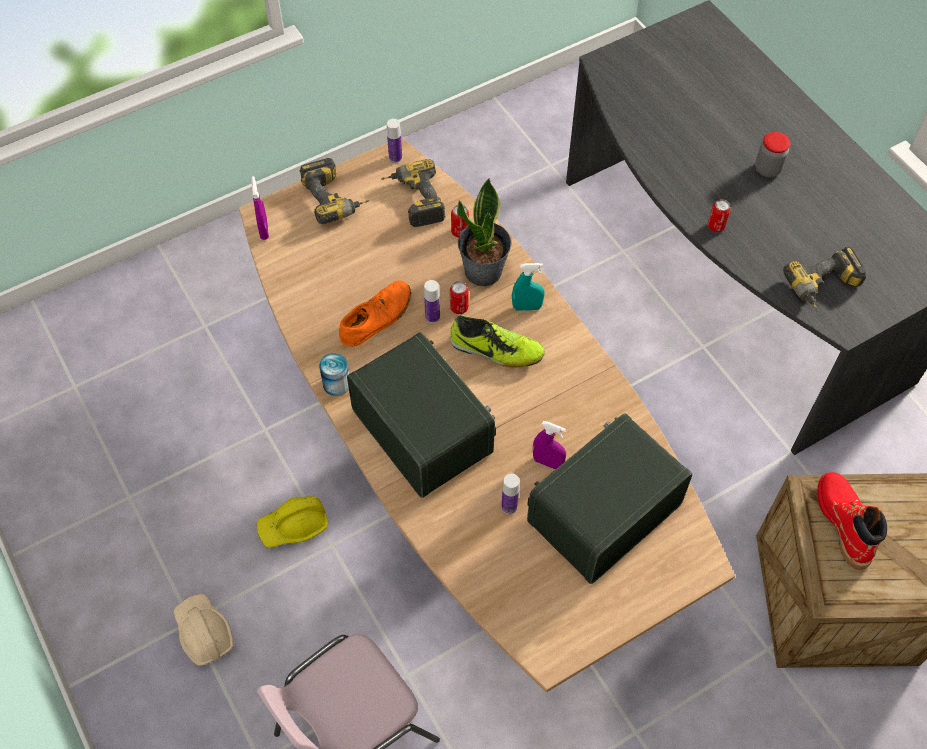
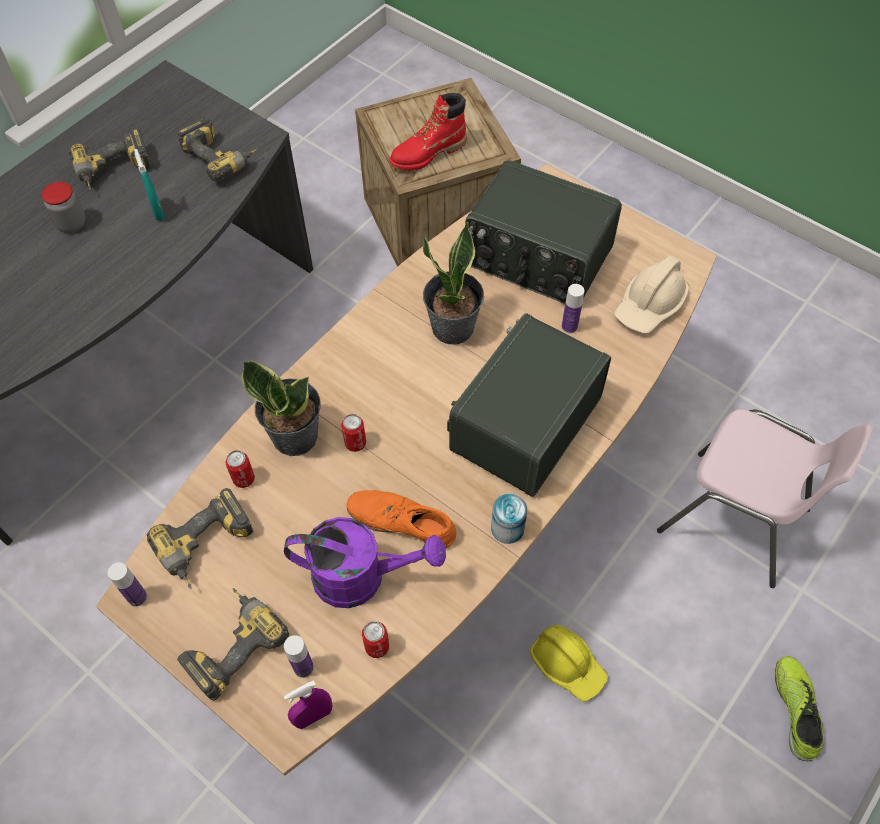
camera: 110 degrees left, 0 degrees up
(203, 632) = (722, 703): beige hard hat -> beige hard hat (649, 305)
(345, 281) = (362, 577): none -> purple watering can
(432, 317) = (378, 465): bottle -> bottle (303, 667)
(496, 350) = (398, 391): shoe -> shoe (795, 710)
(527, 307) = (330, 380): turquoise spray bottle -> turquoise spray bottle (158, 212)
(545, 412) = (453, 328): none -> potted plant
(547, 462) = (508, 311): purple spray bottle -> none
(716, 226) = (166, 249): can -> can (377, 646)
(825, 206) = (114, 172): none -> power drill

